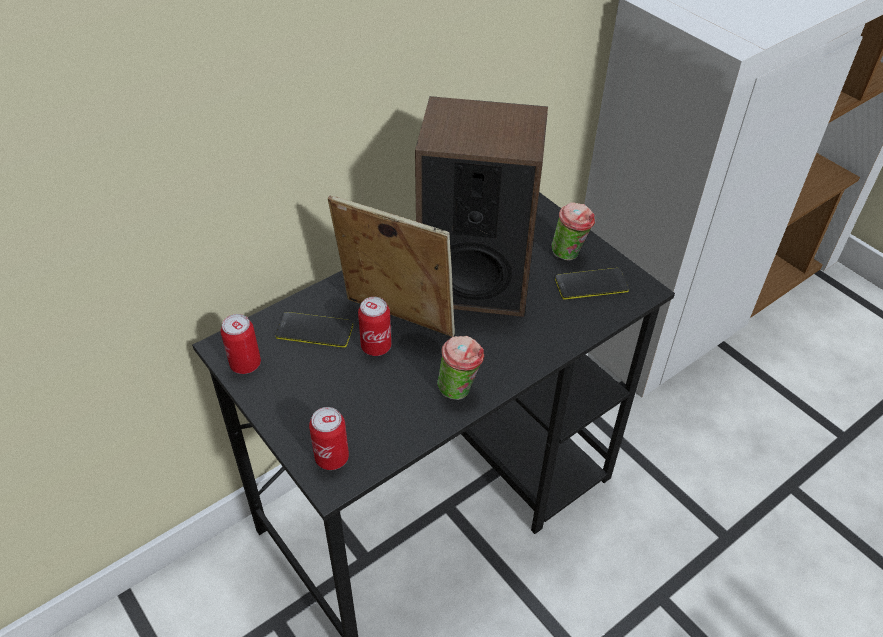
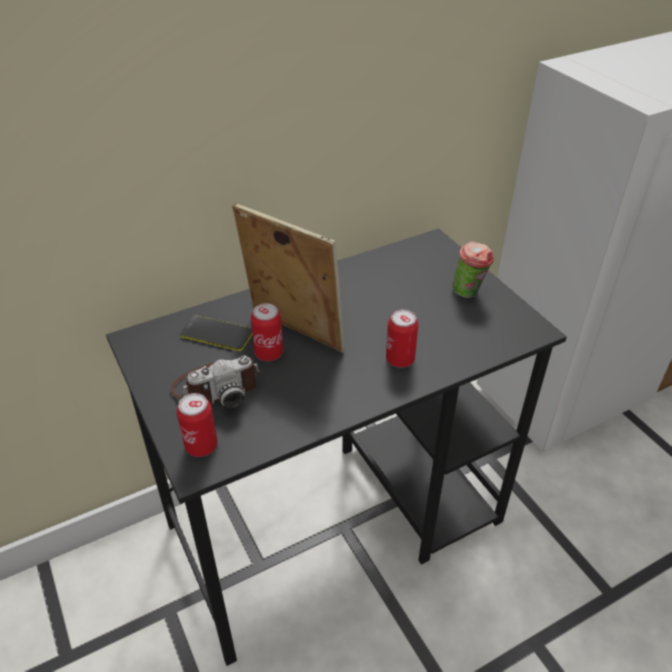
camera: 10 degrees right, 5 degrees down
(245, 364) = (147, 355): can -> can (400, 359)
(330, 390) = (217, 387): none -> camera
(460, 390) = (338, 400): cup -> none
(474, 281) = (374, 307): speaker -> none
(591, 284) = (485, 321): phone -> none

